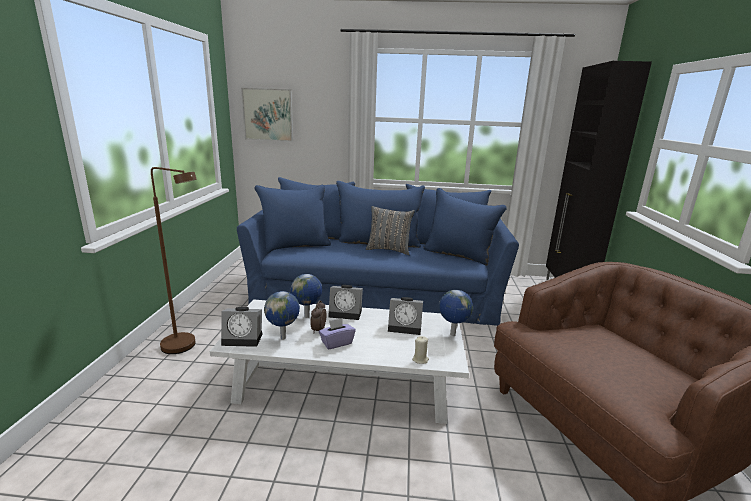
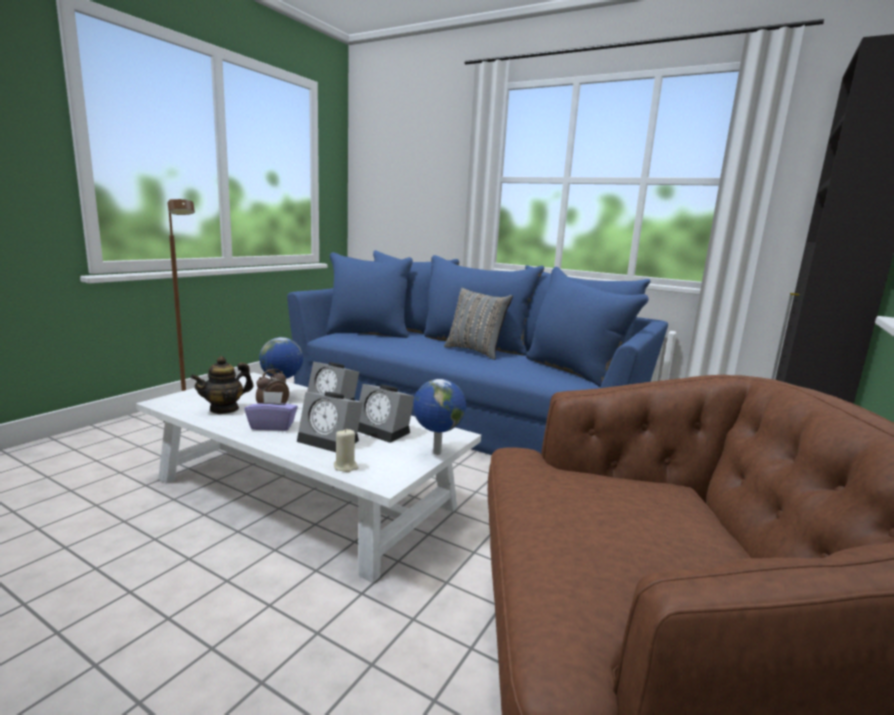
camera: 25 degrees right, 5 degrees down
(244, 338) = (185, 400): alarm clock -> alarm clock (331, 440)
(268, 114) = (384, 178): picture -> none
(284, 338) = (224, 409): globe -> teapot

